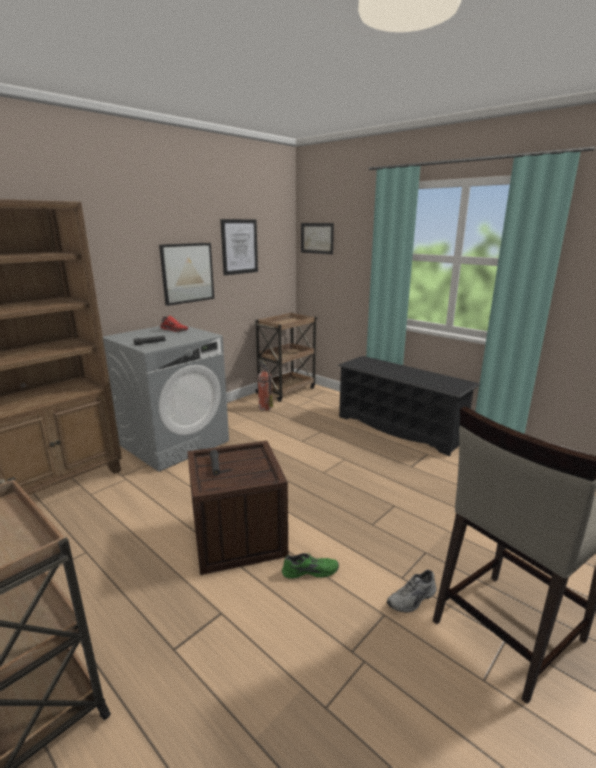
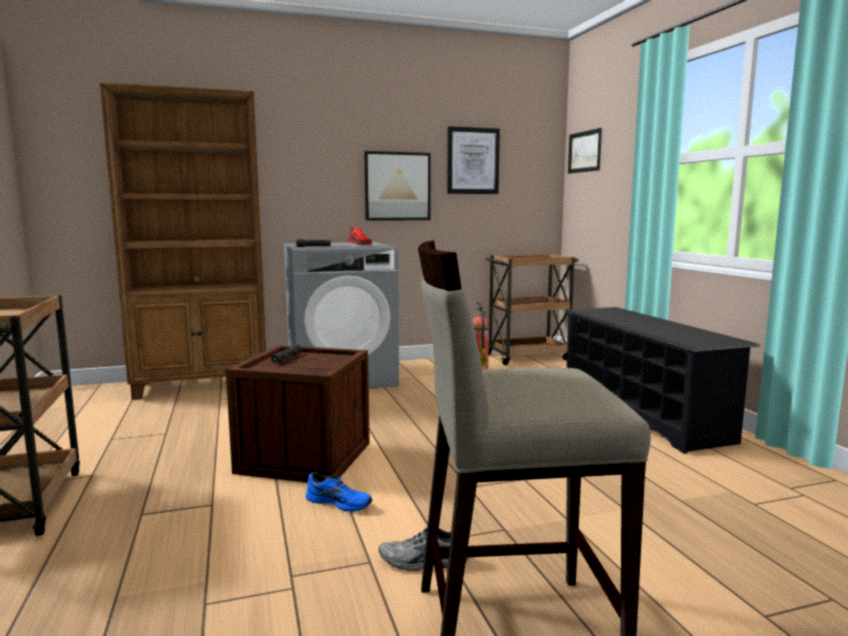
camera: 30 degrees right, 10 degrees down
(310, 570) = (340, 502): green shoe -> blue shoe

